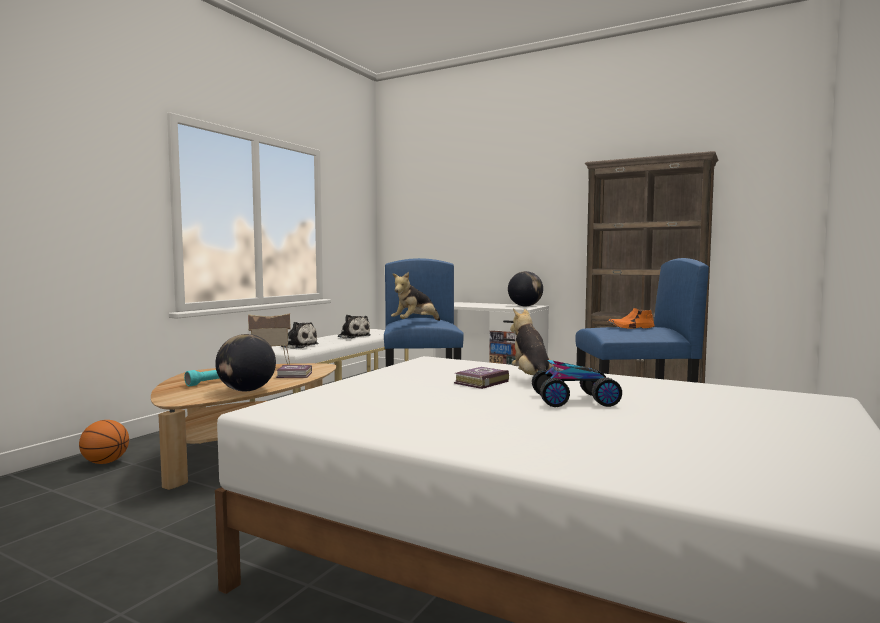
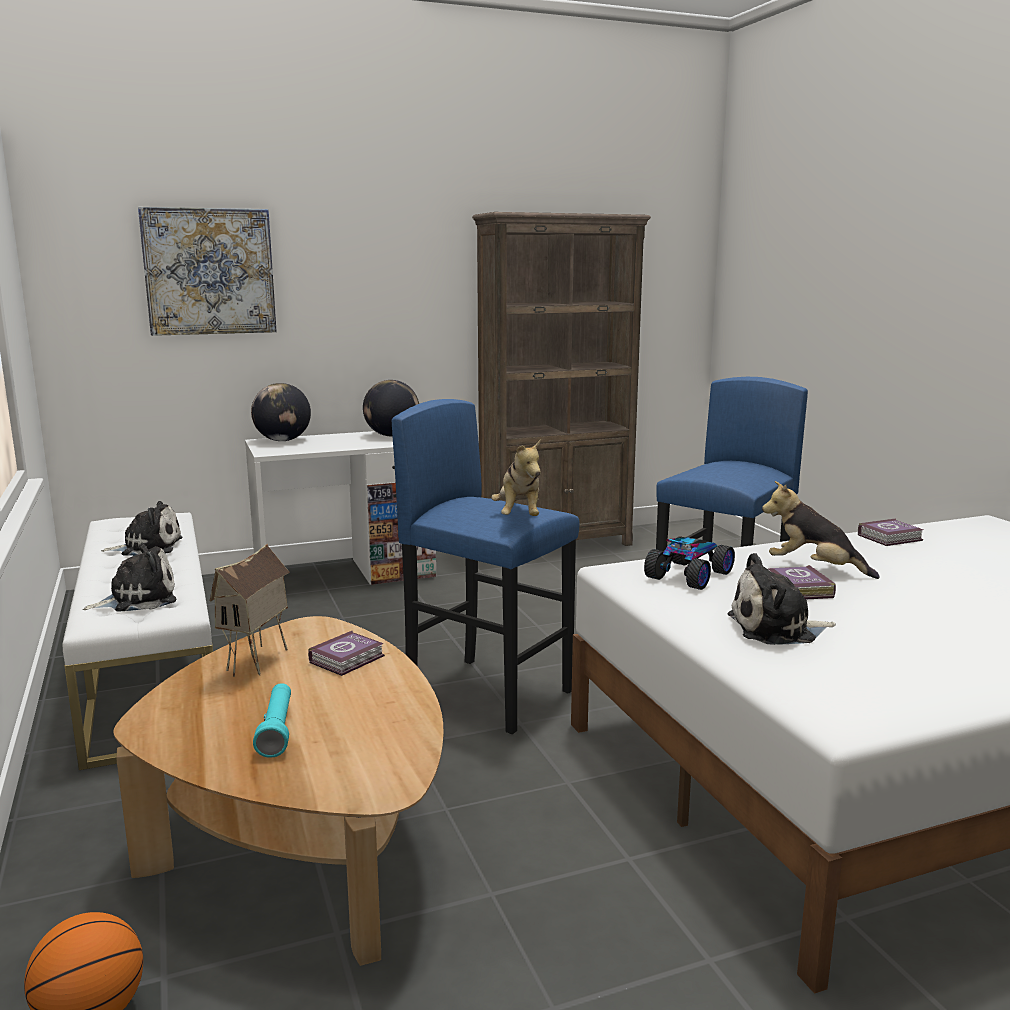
camera: 50 degrees left, 10 degrees up
(247, 390) = (401, 717): globe -> globe (282, 440)
(393, 387) = (777, 629): none -> plush toy
(449, 211) = (209, 271): none -> picture
(575, 400) = (927, 583): toy car -> toy car (690, 575)
(631, 327) = (732, 469): orange shoe -> none
(669, 385) = (891, 538): none -> book

